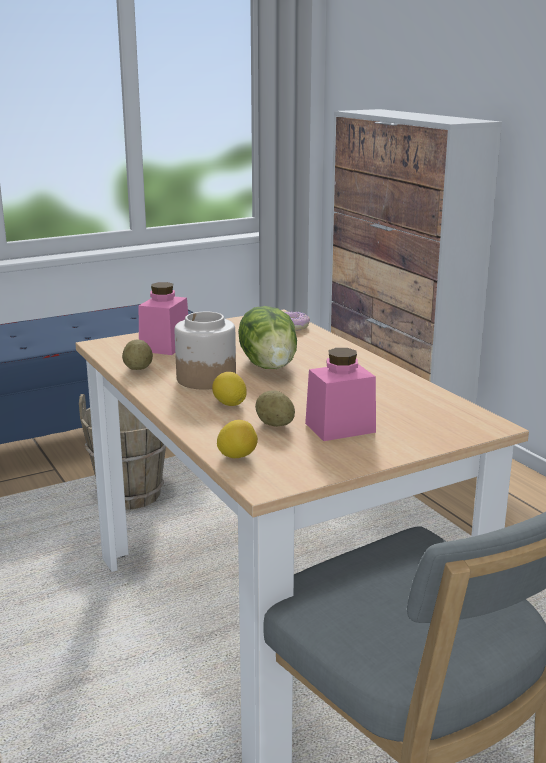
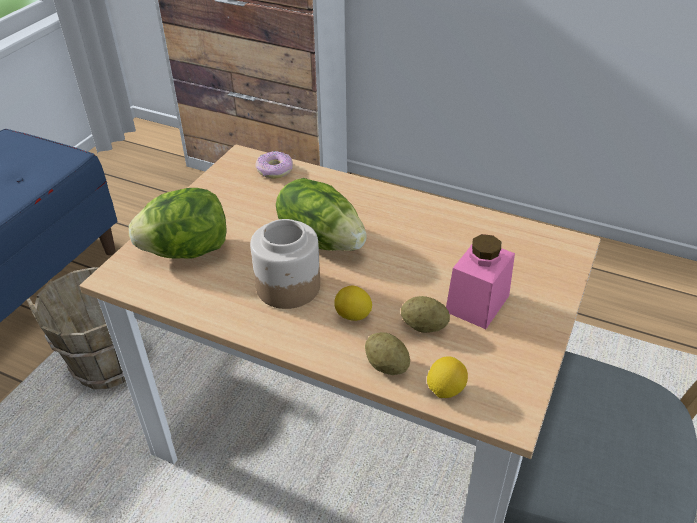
camera: 35 degrees left, 20 degrees up
(138, 369) = (203, 301): potato -> potato (386, 365)
(165, 346) = (187, 251): pink jar -> lettuce

